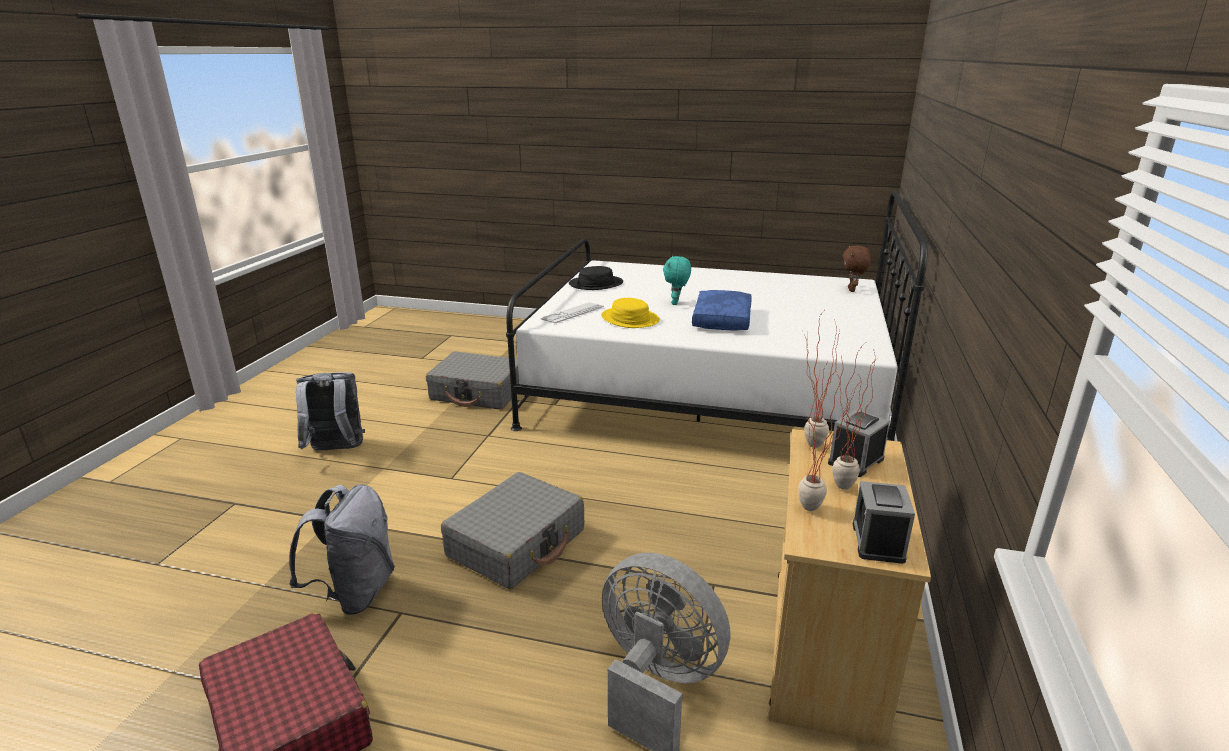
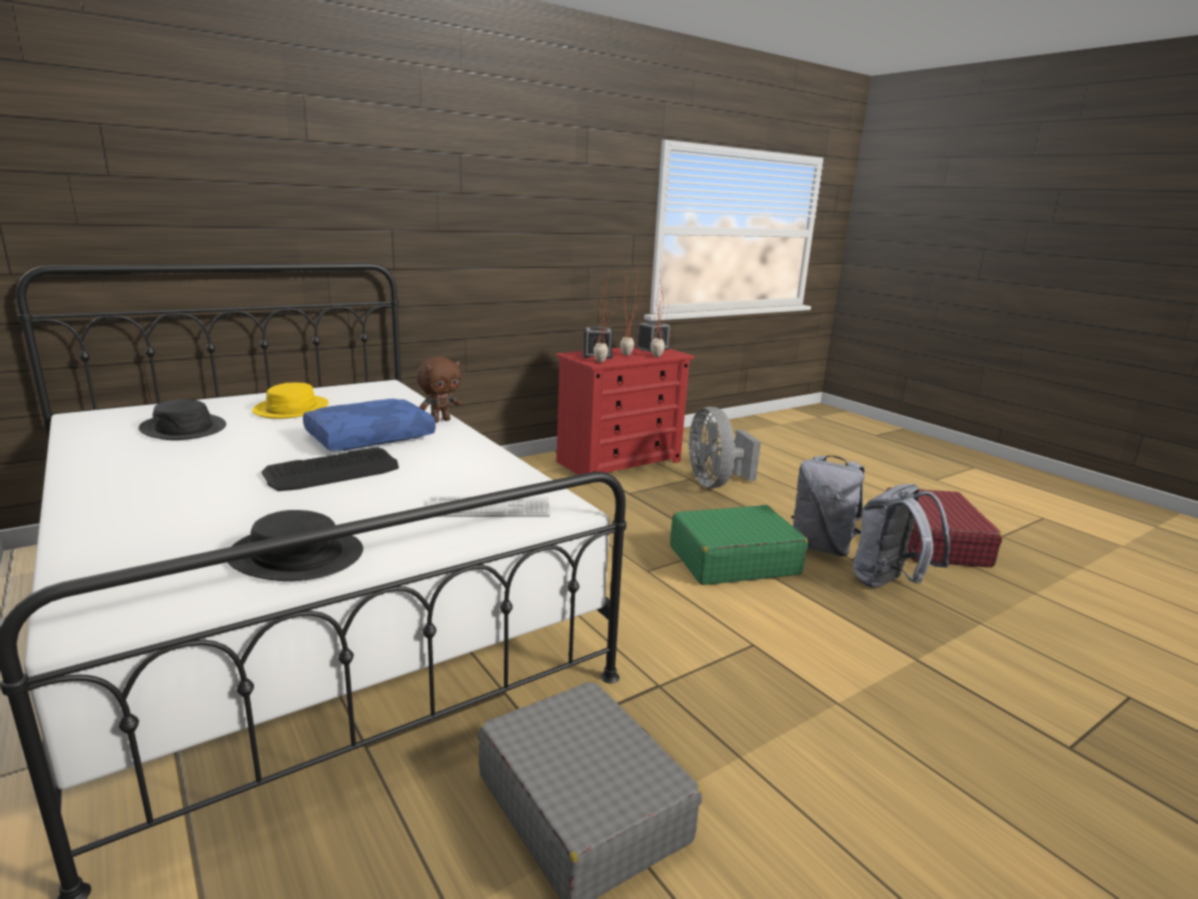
camera: 140 degrees left, 5 degrees down
(336, 451) = (916, 783): grey backpack -> grey backpack (821, 547)
(517, 543) = (733, 560): grey suitcase -> green suitcase
(630, 319) = (448, 473): yellow hat -> yellow hat (292, 409)
(676, 303) = (333, 471): turquoise plush toy -> keyboard
(803, 293) = (184, 428): none -> black hat
(825, 651) = (619, 461): beige dresser -> red dresser
(852, 290) = (137, 413): brown plush toy -> brown plush toy (440, 420)

